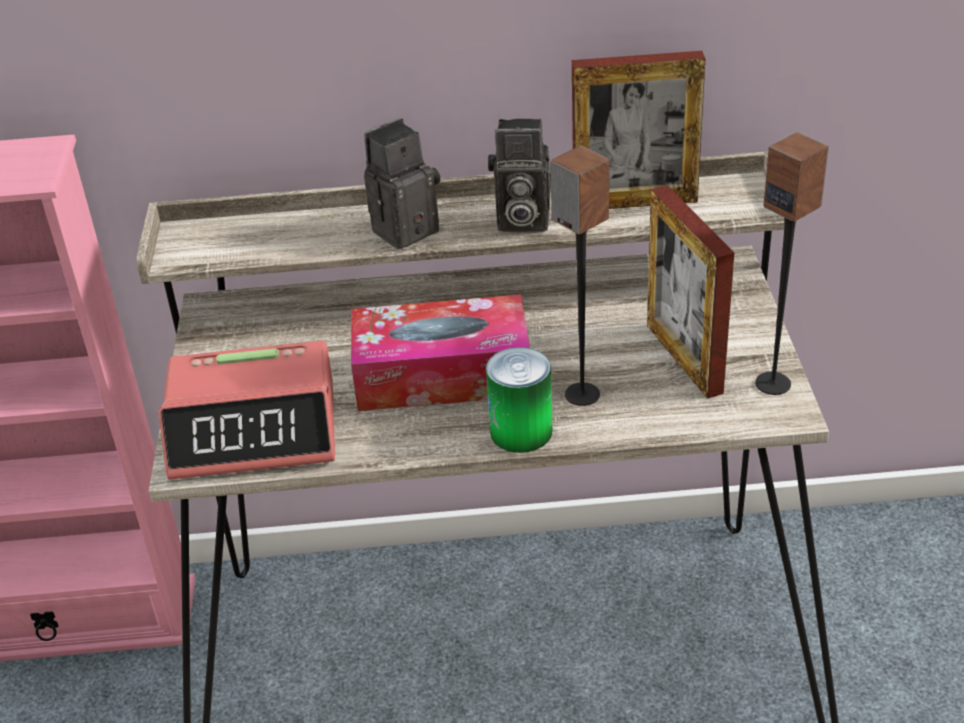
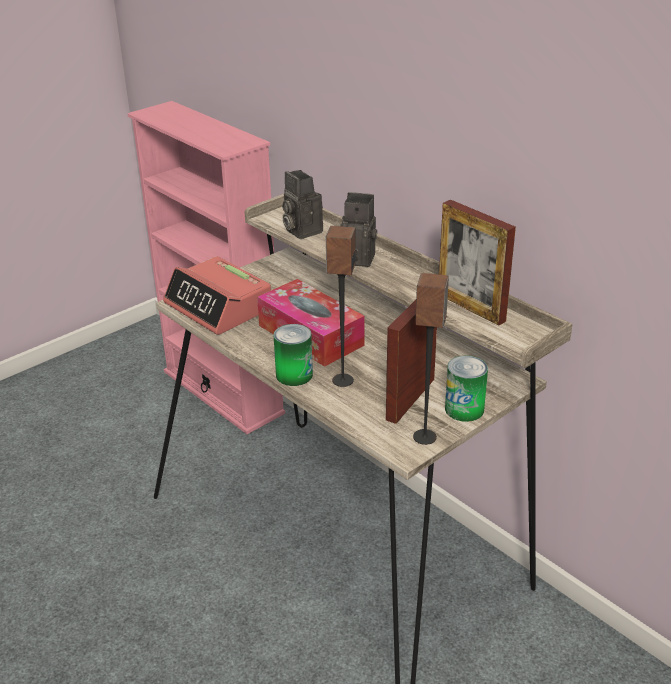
camera: 50 degrees right, 5 degrees down
(520, 220) = (408, 283): camera -> camera (301, 230)
(747, 328) = (464, 409): none -> can

